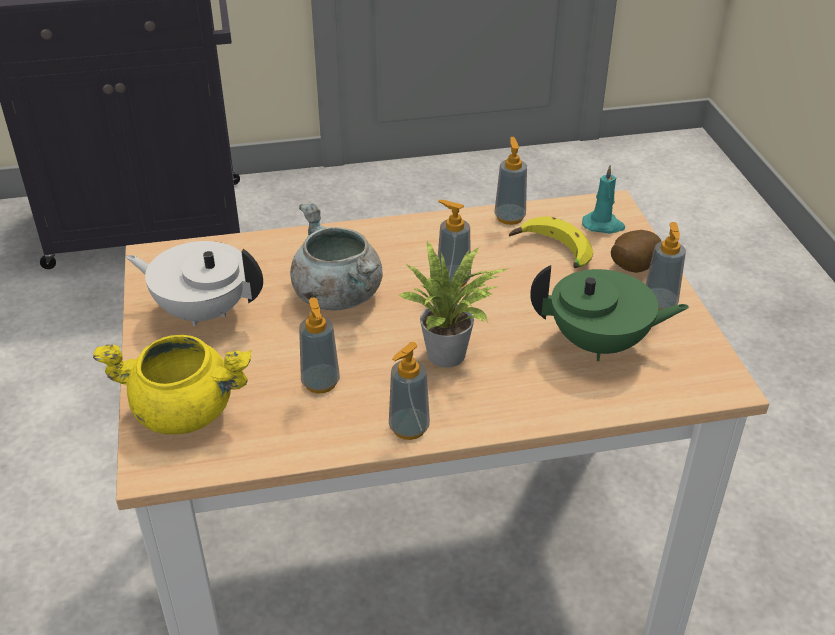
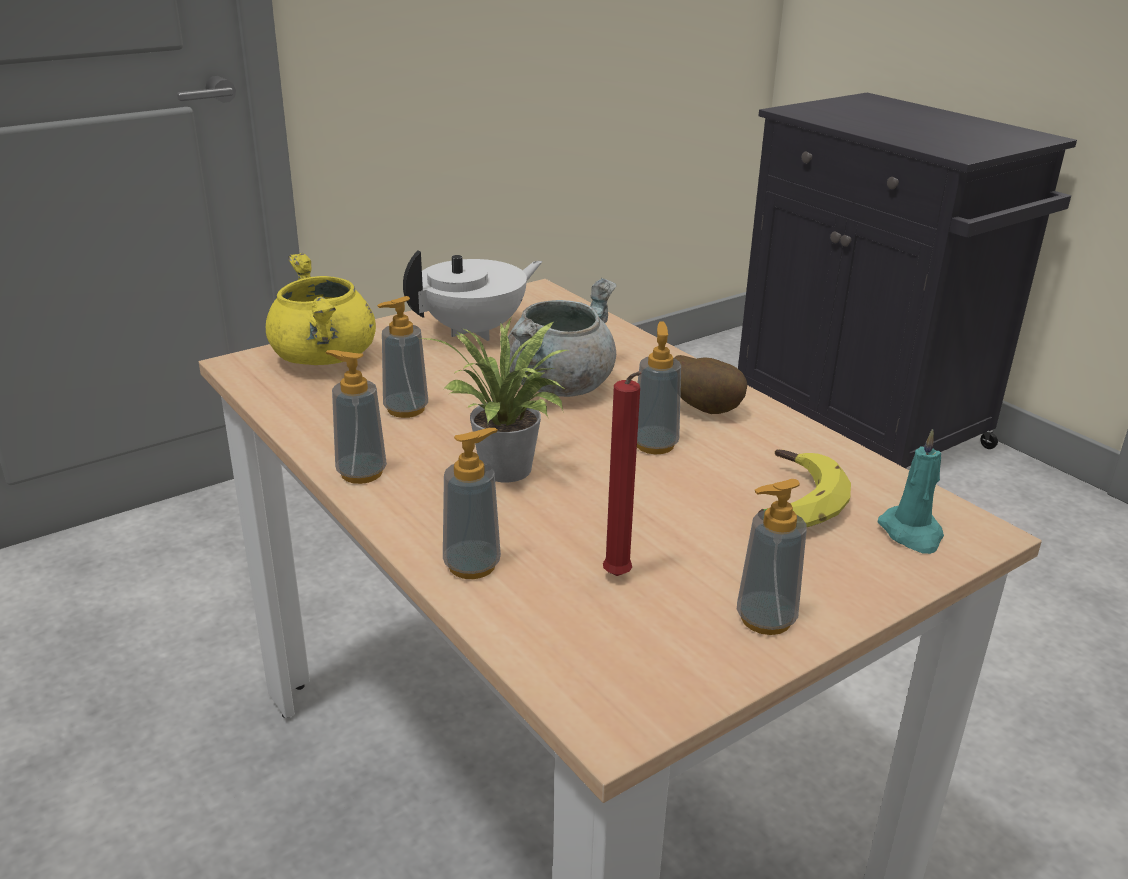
camera: 65 degrees right, 10 degrees down
(203, 311) = (475, 330): white teapot -> white teapot turned 60 degrees clockwise
(509, 217) = (835, 456): soap dispenser -> soap dispenser (472, 565)
(600, 344) = (618, 579): green teapot -> red candle
(631, 269) = (826, 577): potato -> potato (706, 409)

